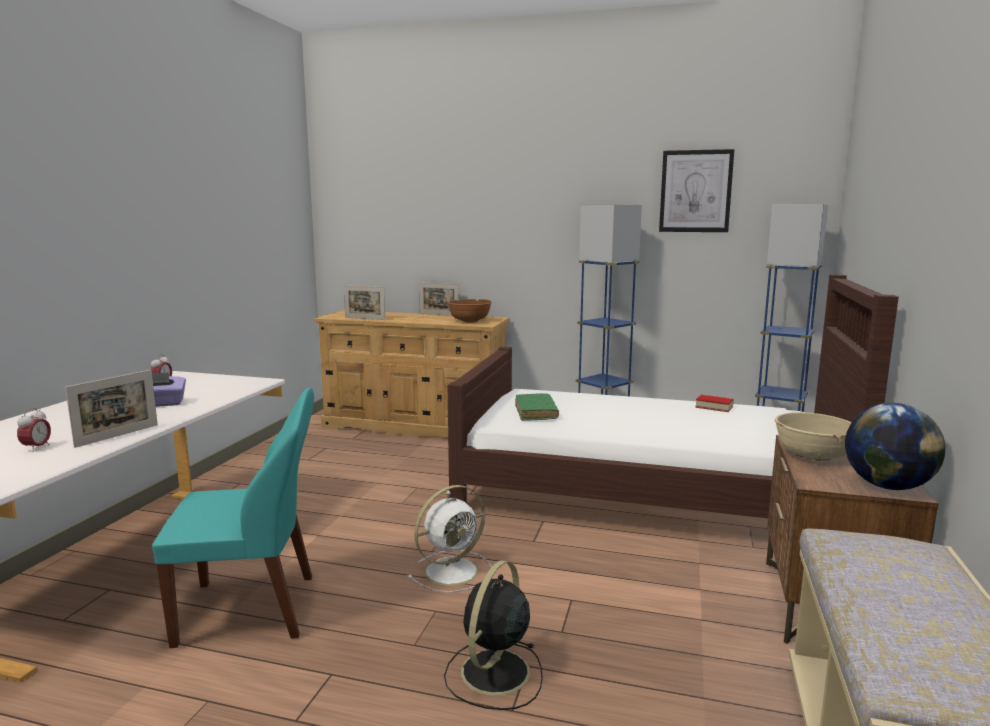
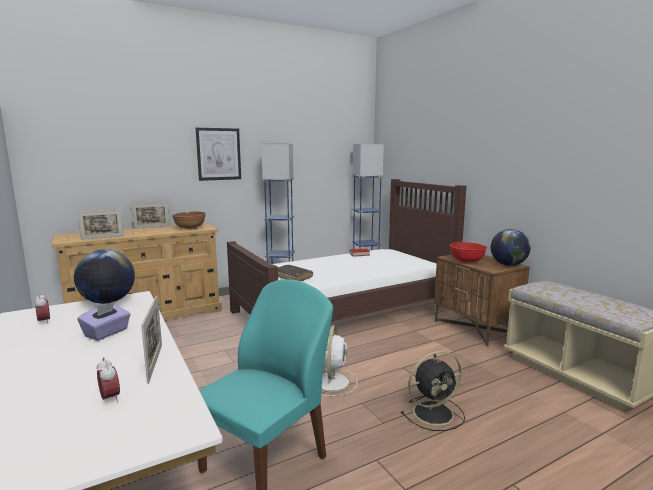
camera: 45 degrees left, 0 degrees up
(233, 380) = (108, 302): none -> globe
(494, 674) = (434, 413): black fan -> black fan turned 90 degrees counterclockwise
(536, 413) = (292, 277): green book -> brown book
(695, 191) = (311, 136): picture -> picture (218, 154)
(813, 456) = (467, 261): beige bowl -> red bowl

